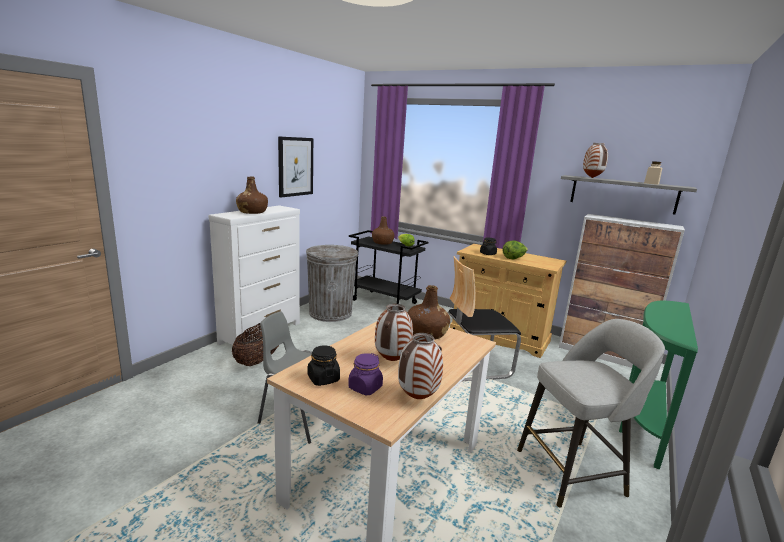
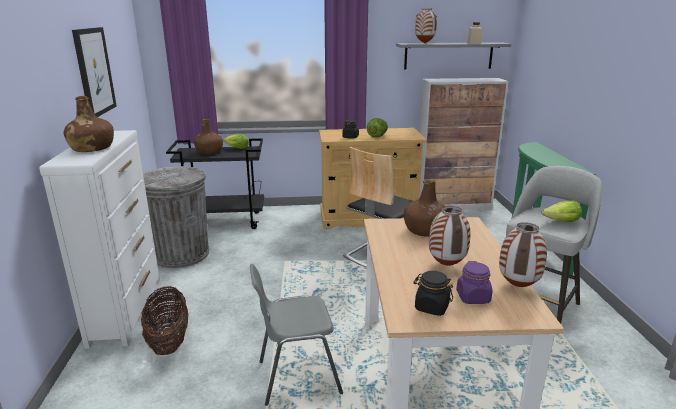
camera: 35 degrees left, 5 degrees up
(598, 381) = (561, 221): none -> lettuce

